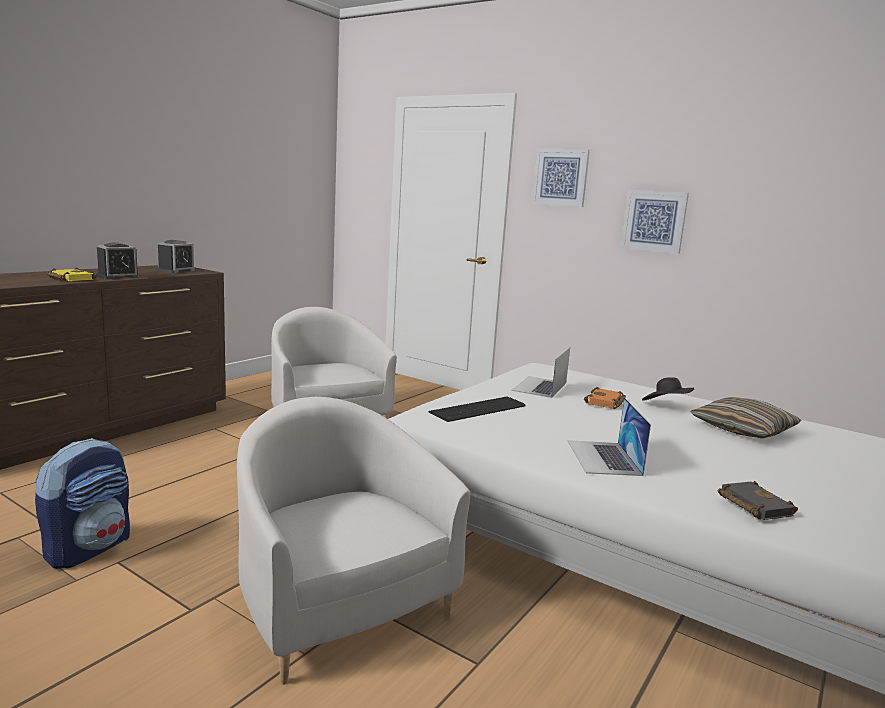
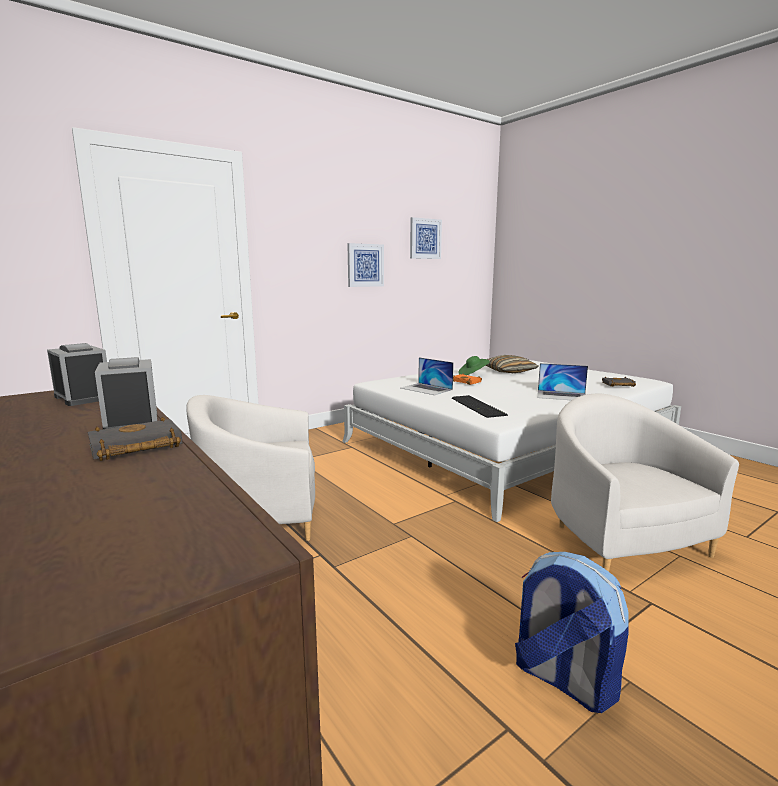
camera: 70 degrees left, 0 degrees up
(70, 279) = (134, 447): yellow book -> black book
(338, 606) = (621, 539): white armchair -> white armchair turned 90 degrees clockwise
(560, 177) = (295, 233): picture -> picture (425, 238)
(666, 406) = (473, 374): black hat -> green hat

